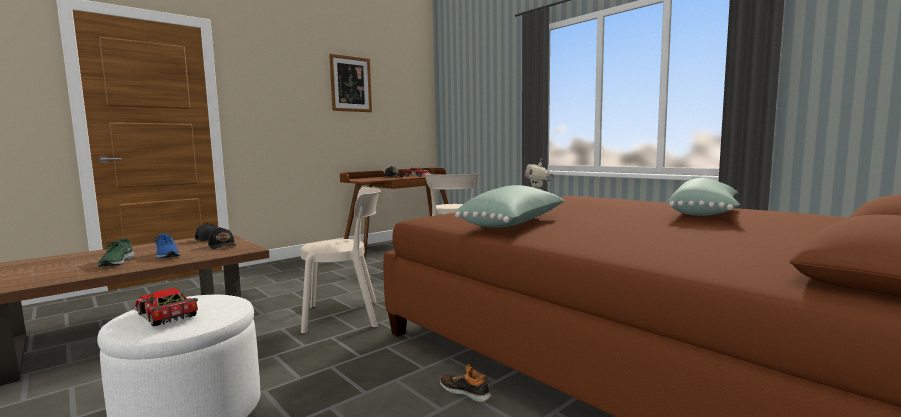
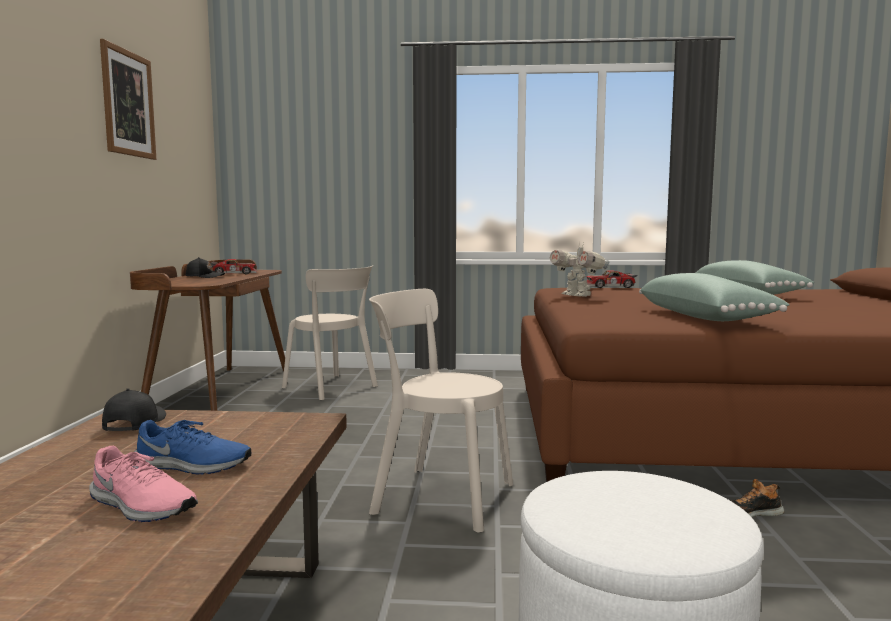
camera: 45 degrees left, 0 degrees up
(116, 262) = (141, 506): green shoe -> pink shoe
(163, 315) = (649, 516): toy car -> toy car (610, 287)
(223, 246) = (229, 427): black cap -> none
(347, 315) = (437, 497): beige chair -> beige chair turned 105 degrees counterclockwise

